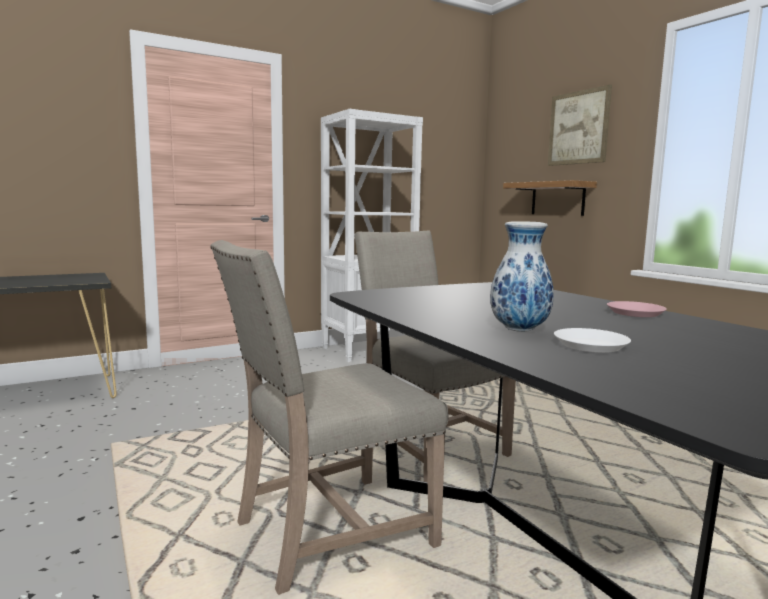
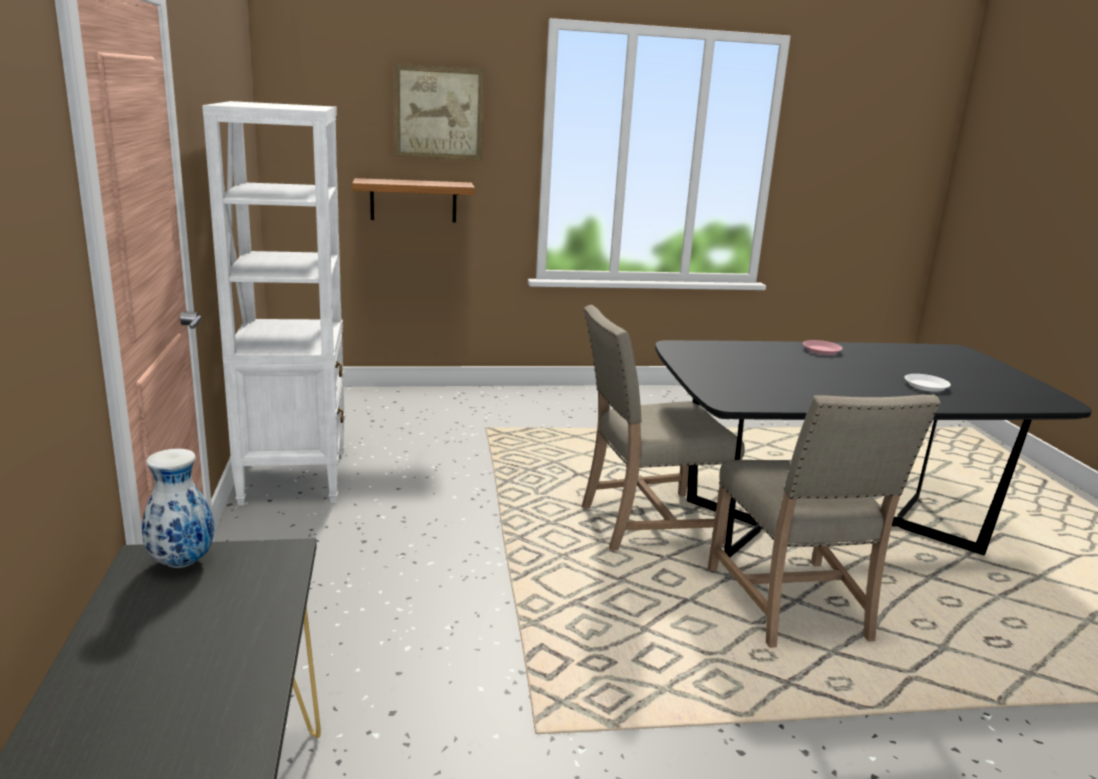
camera: 70 degrees left, 10 degrees up
(519, 330) = (887, 390): vase -> vase (182, 563)

